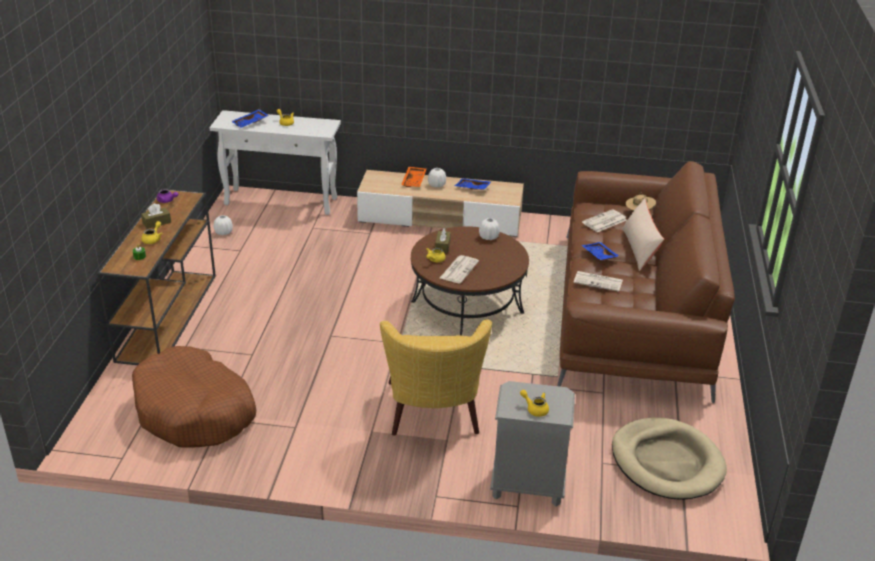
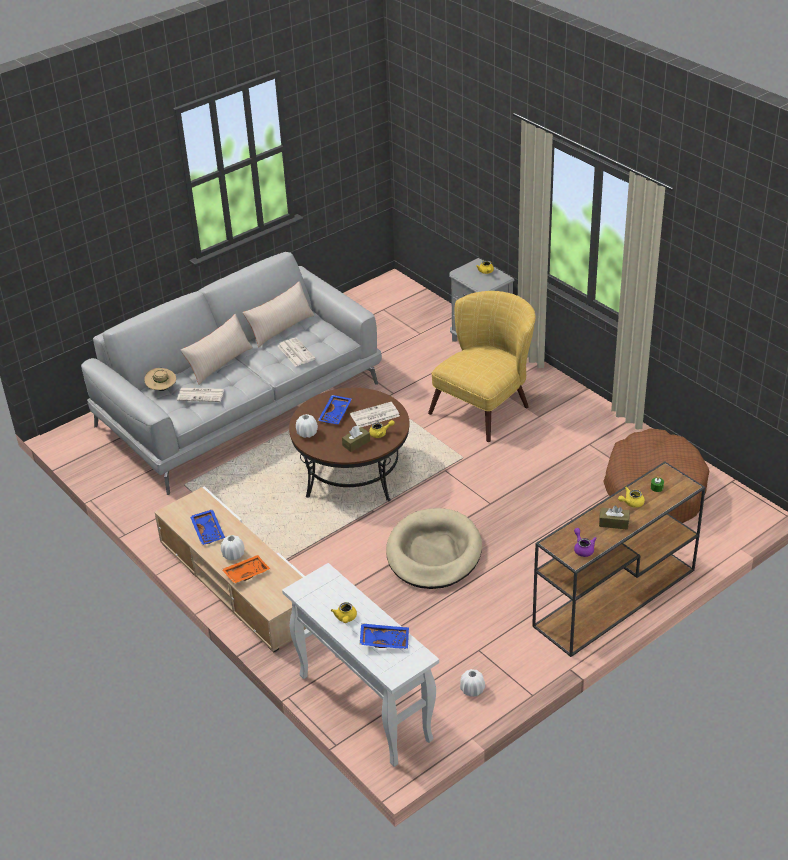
camera: 135 degrees left, 5 degrees up
(598, 255) = (259, 371): blue tray -> blue tray (336, 414)
(633, 313) = (241, 404): brown sofa -> grey sofa
(649, 296) = (280, 328): none -> beige pillow
(667, 462) = (383, 316): beige dog bed -> beige dog bed (433, 553)

